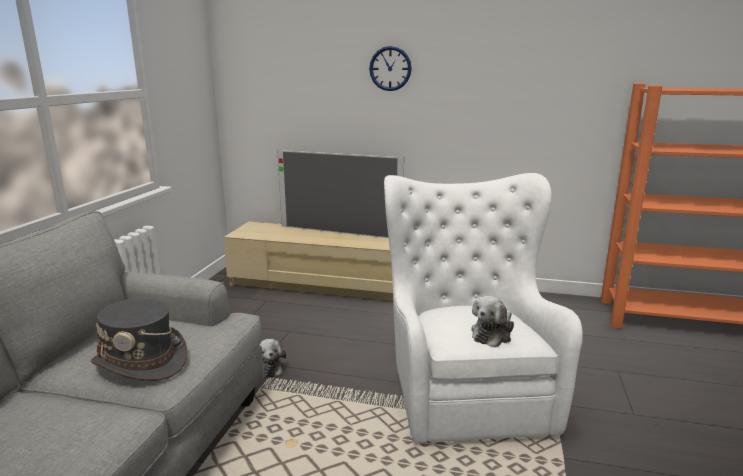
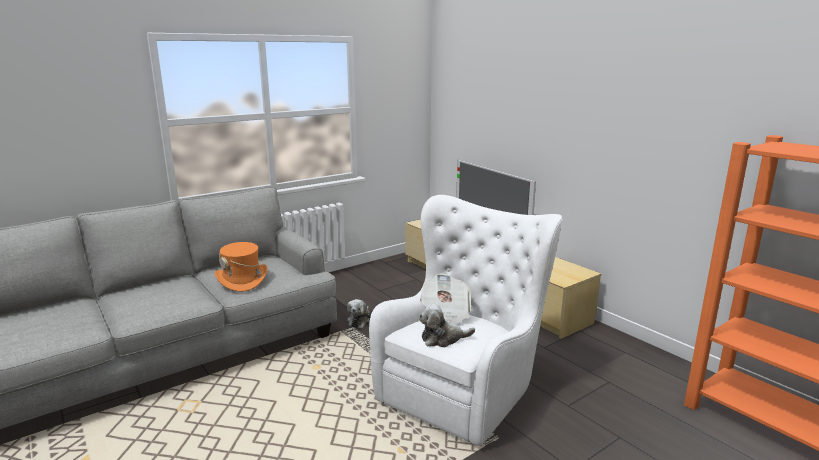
camera: 40 degrees right, 0 degrees up
(141, 362) = (242, 280): grey hat -> orange hat
(390, 68) = (544, 98): wall clock -> none
(447, 309) = (445, 313): none -> newspaper

